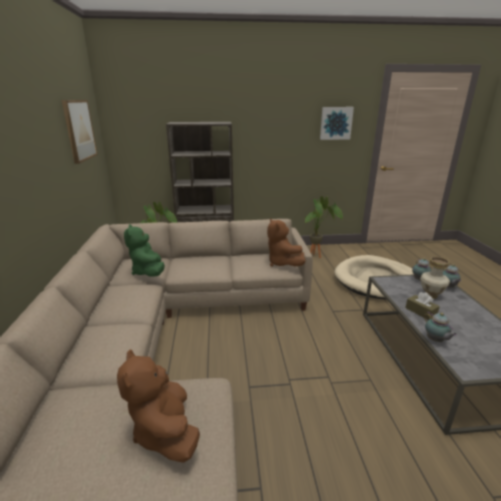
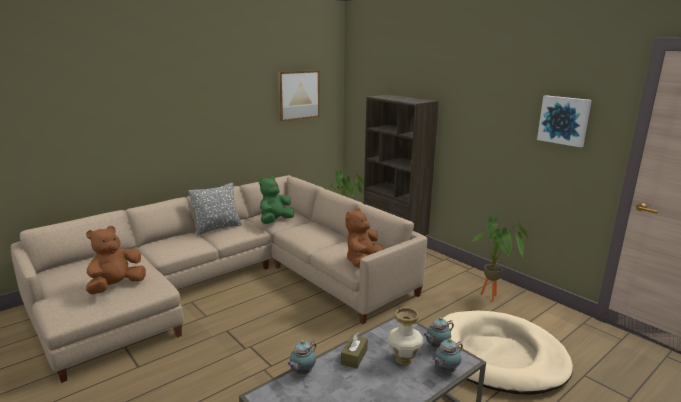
camera: 55 degrees right, 5 degrees down
(107, 307) = (217, 228): none -> grey pillow

